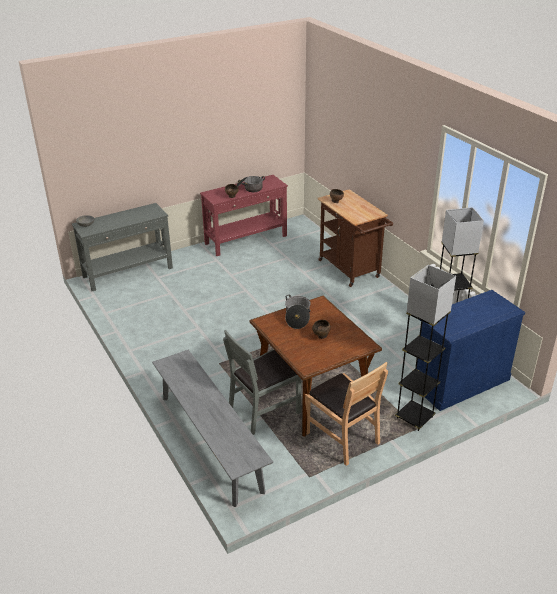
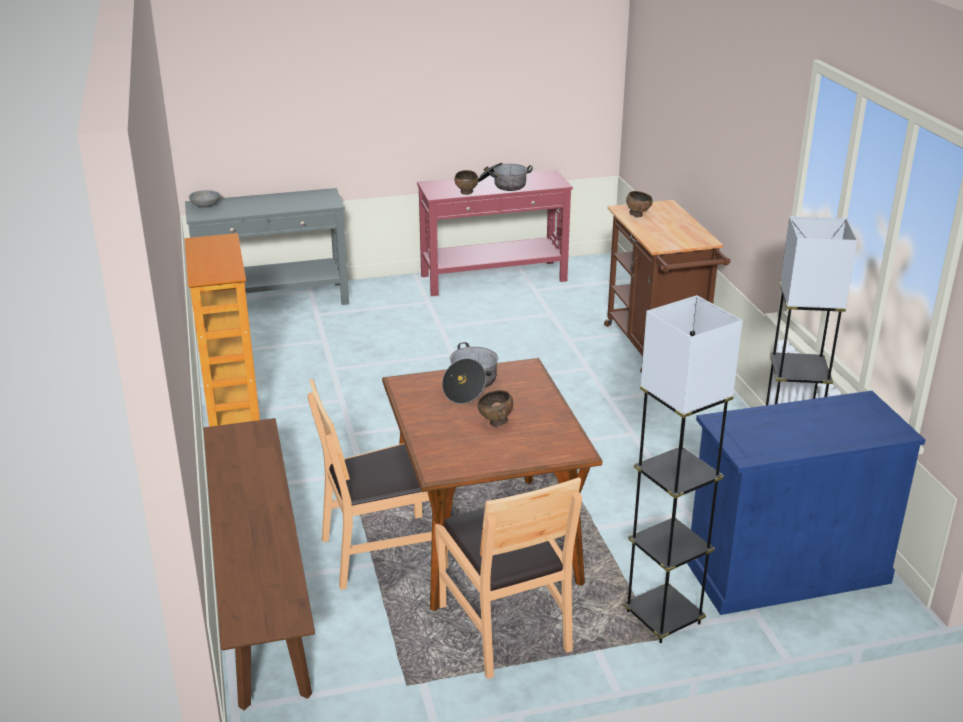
camera: 15 degrees right, 5 degrees down
(144, 350) = (233, 420): none -> bookcase
(210, 442) = (260, 587): grey bench -> brown bench
(264, 410) = (383, 551): grey chair -> brown chair

